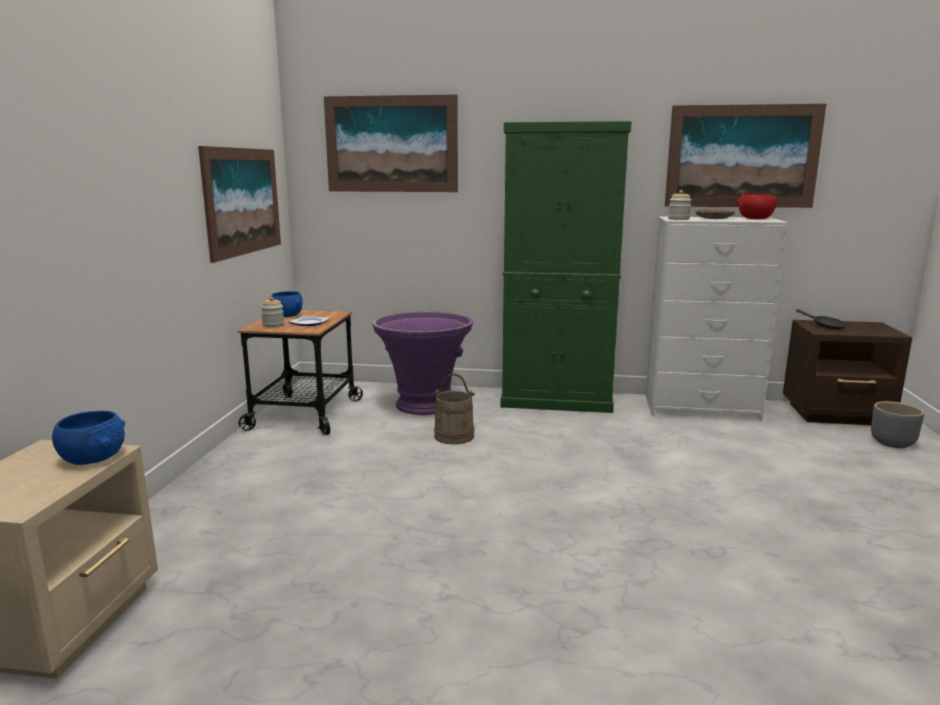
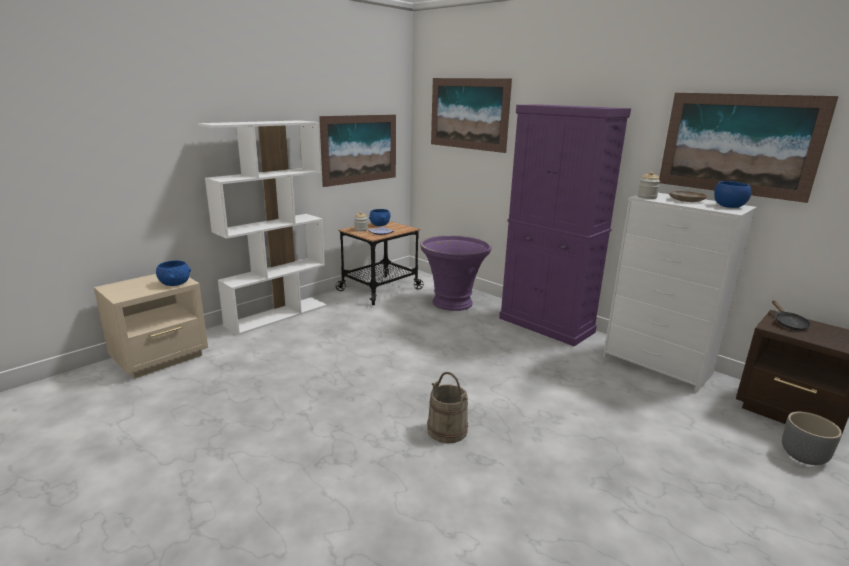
camera: 35 degrees right, 5 degrees up
(195, 489) = (277, 315): none -> white bookcase
(454, 436) = (440, 328): beige bucket -> beige bucket (447, 430)
(557, 401) = (546, 325): green cabinet -> purple cabinet
(755, 218) = (728, 206): red bowl -> blue bowl

